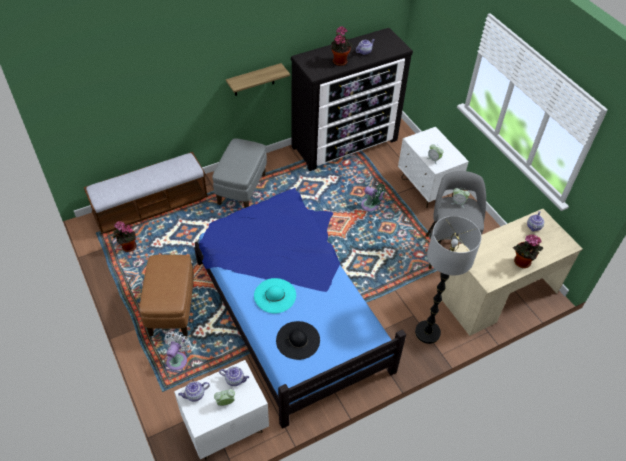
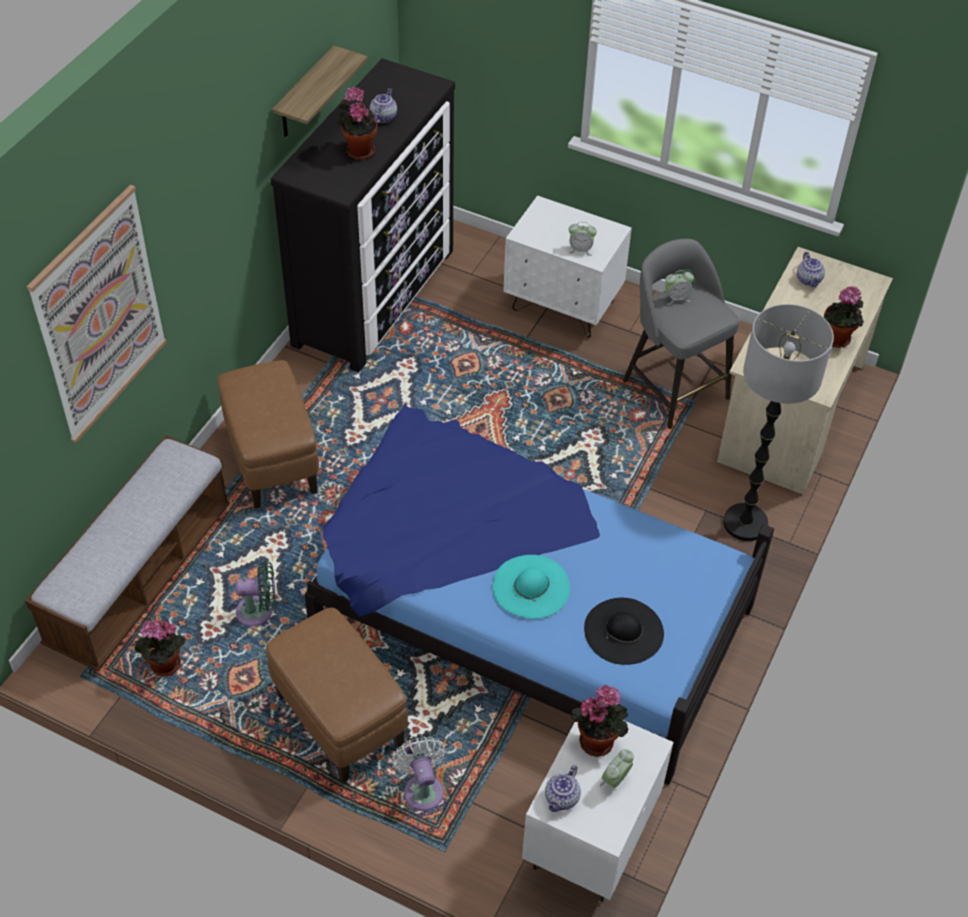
camera: 35 degrees left, 0 degrees up
(156, 75) = (100, 315): none -> picture
(235, 379) = (598, 739): teapot -> potted plant
(241, 189) = (273, 462): grey ottoman -> brown ottoman
(254, 80) = (227, 249): shelf -> shelf (305, 94)
(371, 206) = (505, 378): green fan -> green fan (258, 611)

